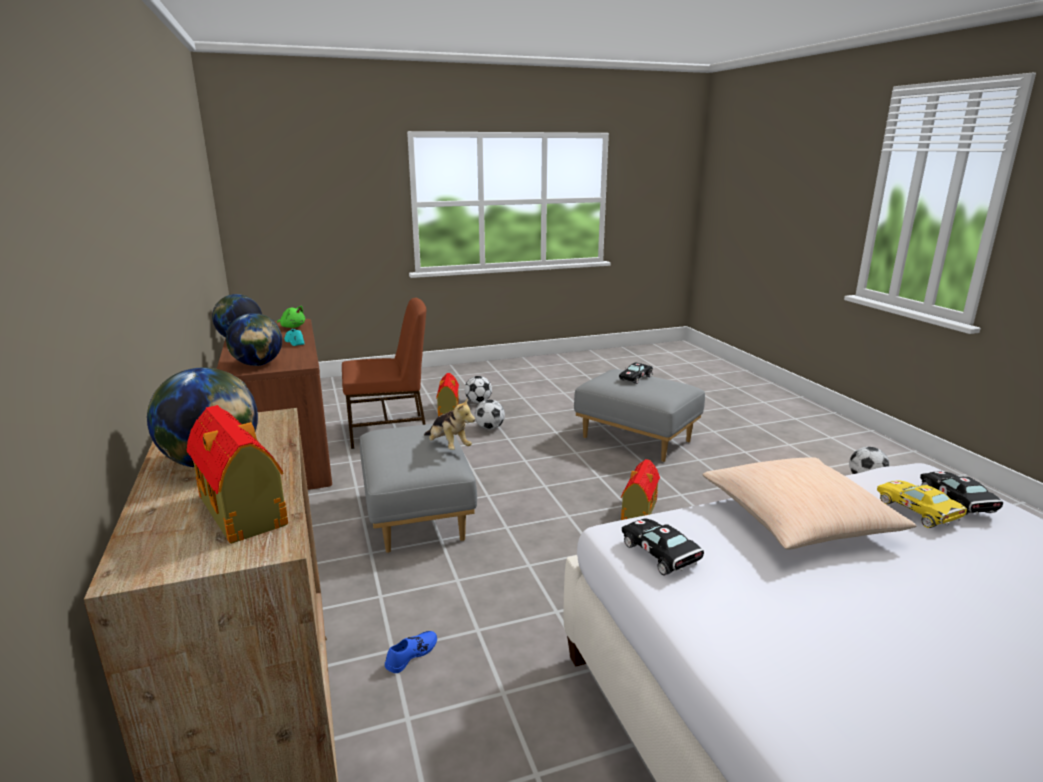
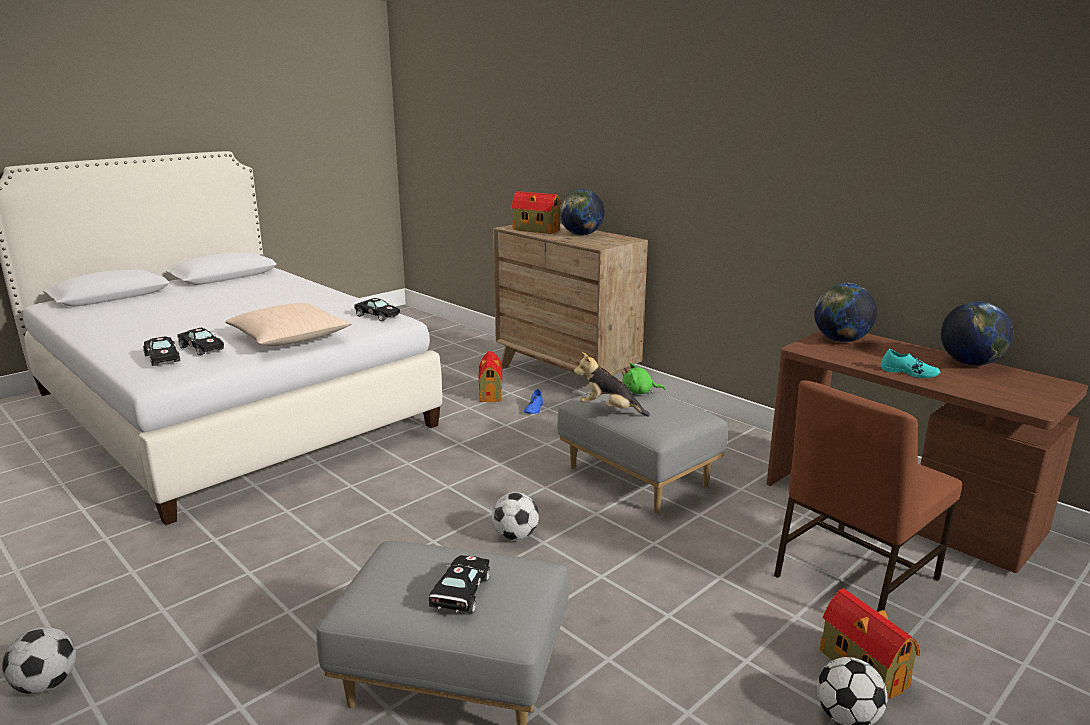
camera: 155 degrees right, 0 degrees up
(292, 327) = (1001, 396): green plush toy -> green plush toy (639, 392)
(489, 428) = (724, 633): football -> football (515, 536)
(638, 510) = (416, 537): toy house -> toy house (491, 393)
(919, 512) = (201, 348): yellow toy car -> black toy car

